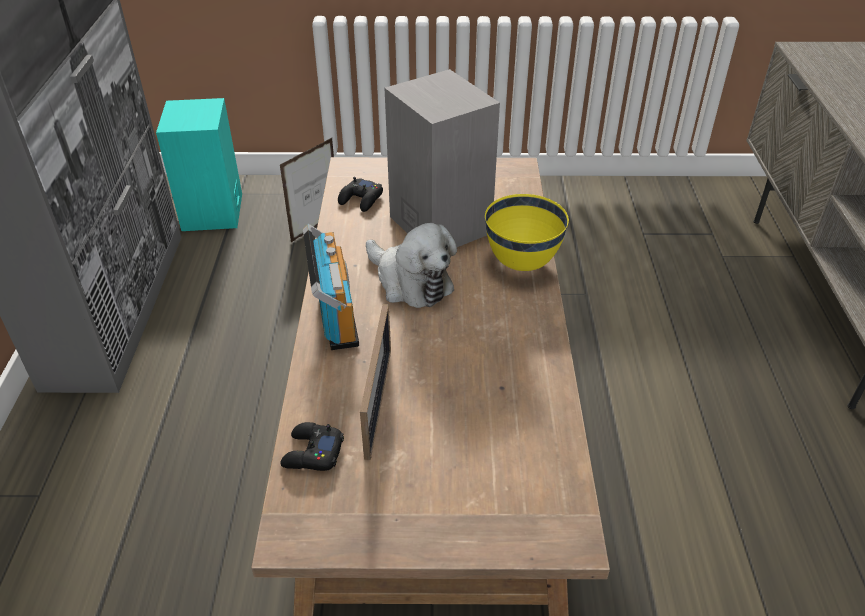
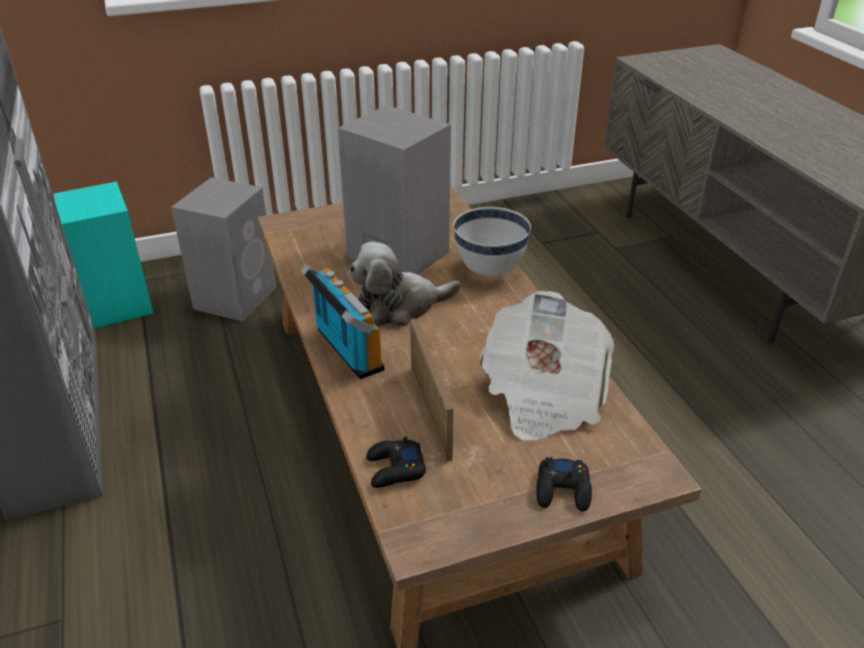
camera: 20 degrees left, 5 degrees down
(315, 227) = (236, 296): picture frame -> grey speaker
(361, 199) = (310, 247): black game controller -> black game controller (563, 490)
(410, 282) = (399, 306): plush toy -> plush toy turned 135 degrees clockwise
(499, 414) = (543, 394): none -> newspaper
(522, 262) = (490, 270): yellow bowl -> white bowl

